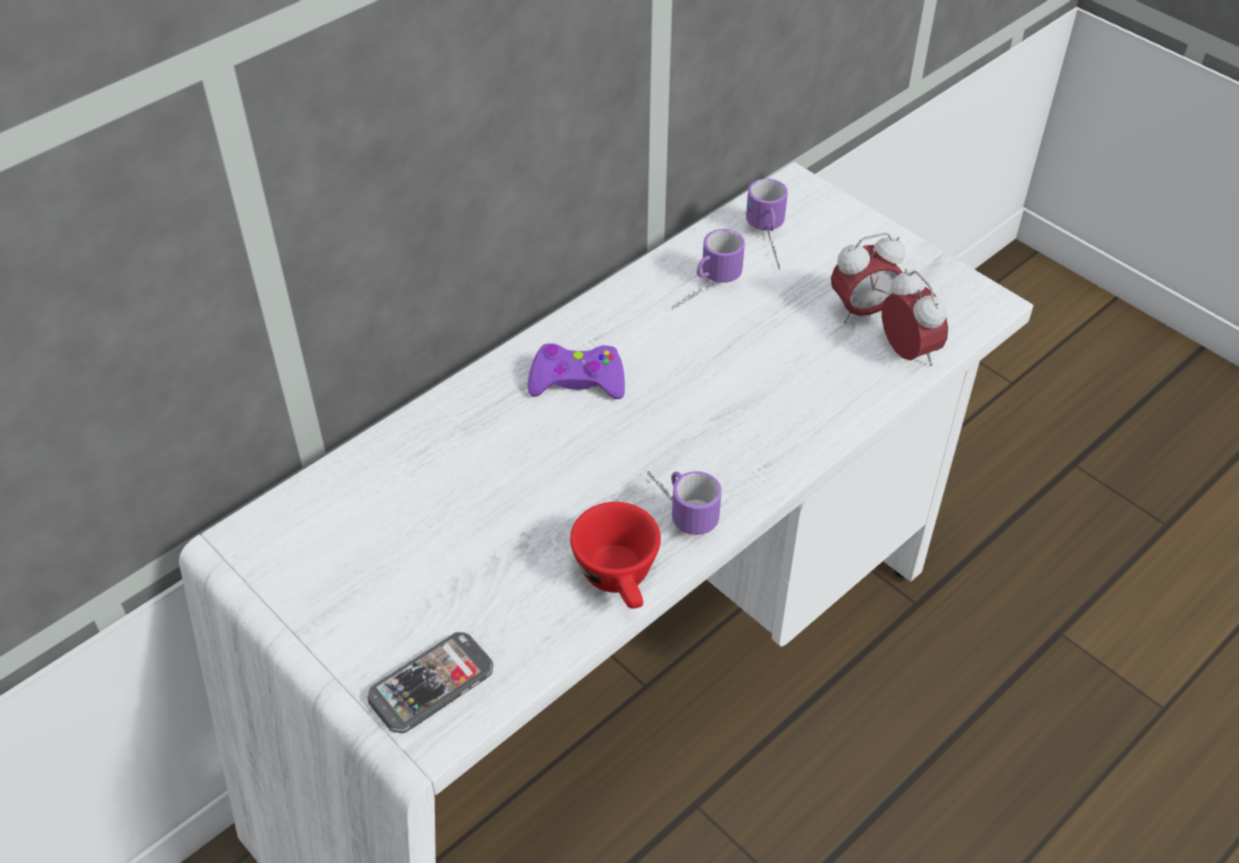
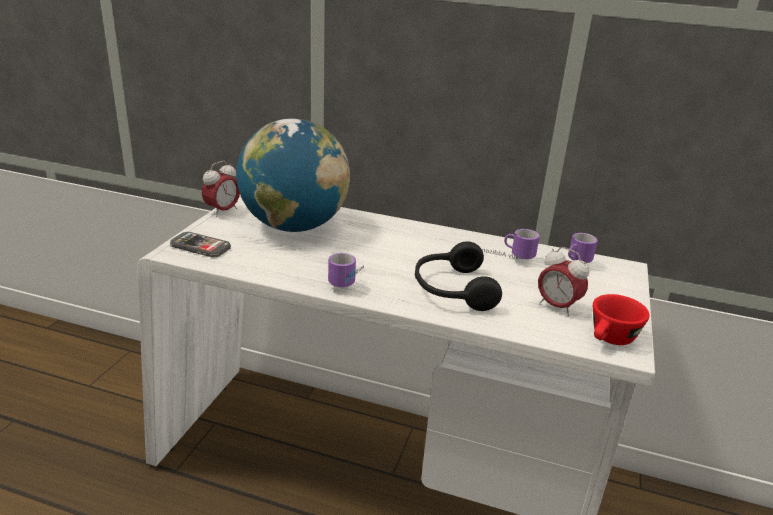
camera: 60 degrees right, 20 degrees down
(432, 514) = (294, 226): none -> globe
(577, 381) = (406, 239): purple game controller -> none
(620, 580) = (290, 276): red cup -> red cup (610, 340)
(764, 397) = (451, 289): none -> black headphones
(908, 353) = (543, 329): alarm clock -> alarm clock (222, 211)

